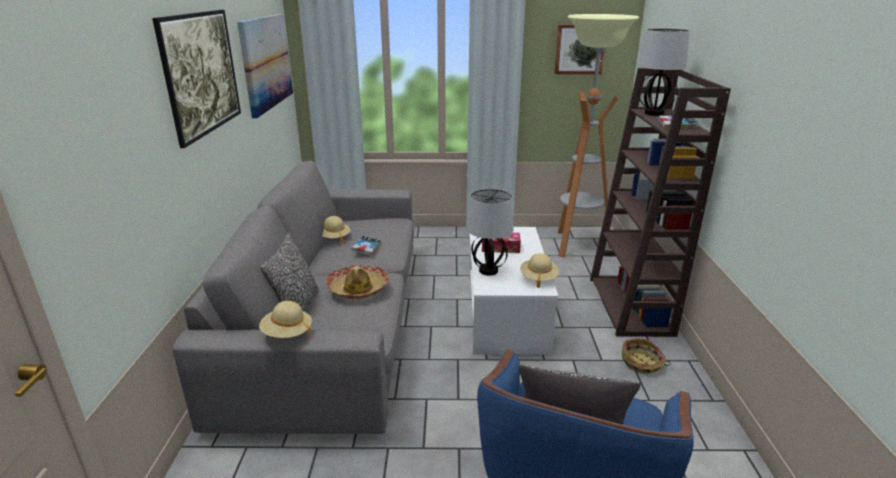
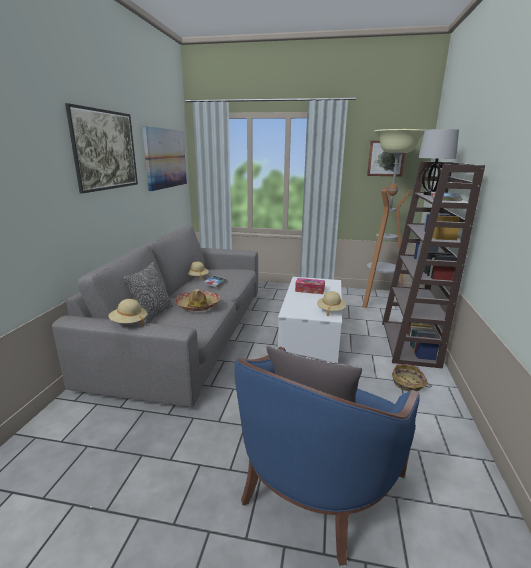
camera: 10 degrees right, 5 degrees down
(488, 271) = (295, 303): table lamp -> none

